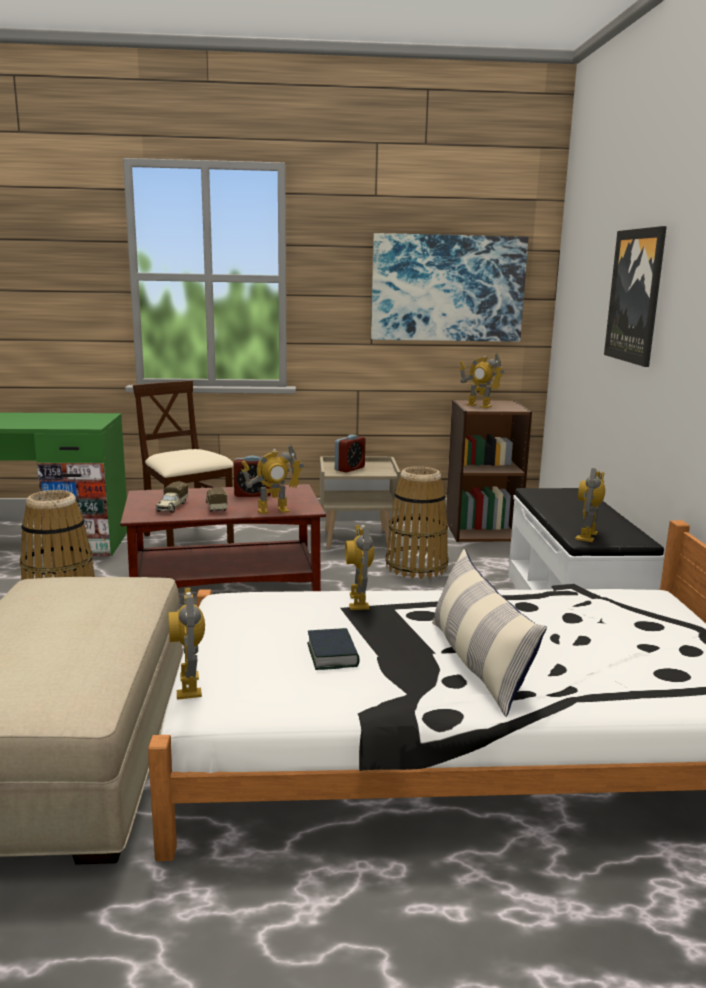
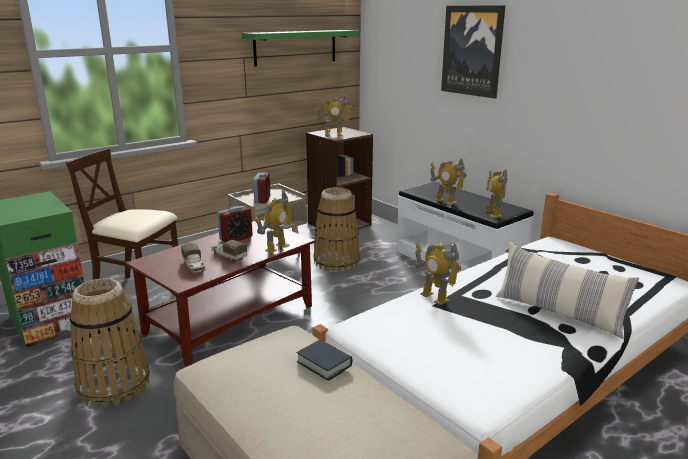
camera: 35 degrees left, 5 degrees up
(189, 685) = (449, 398): toy robot -> toy robot (445, 201)
(332, 655) = (485, 339): book -> book (324, 364)
(447, 288) = (295, 47): picture -> green shelf

